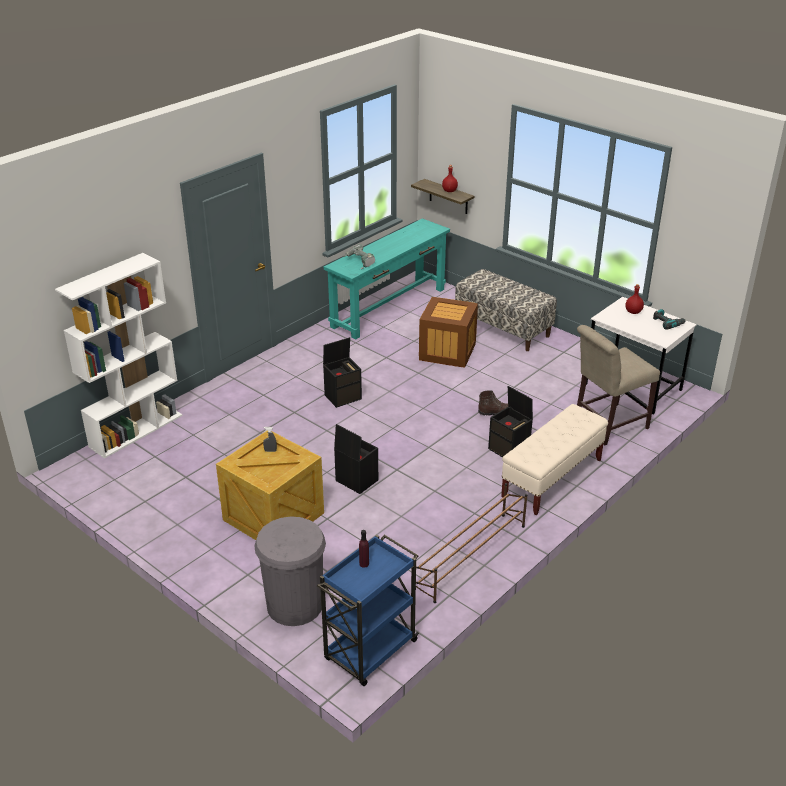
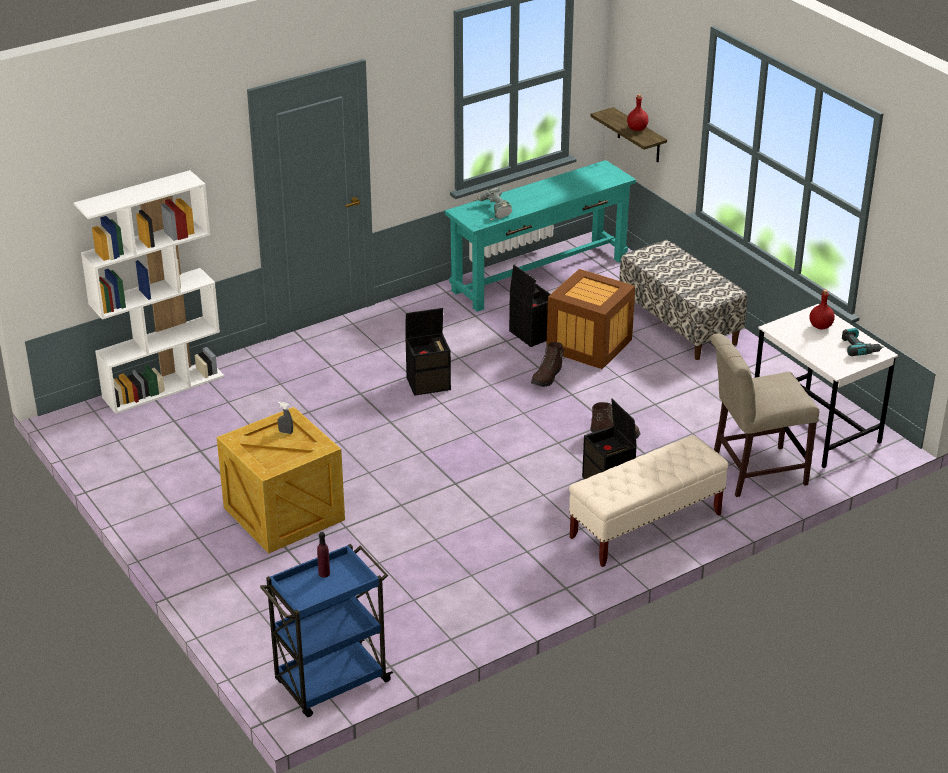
camera: 15 degrees right, 0 degrees up
(294, 605) = (267, 617): grey trash can -> none
(356, 480) = (399, 488): black storage box -> black storage box (531, 334)
(428, 379) = (547, 377): none -> brown boot
(470, 557) = (496, 600): brown shoe rack -> none

